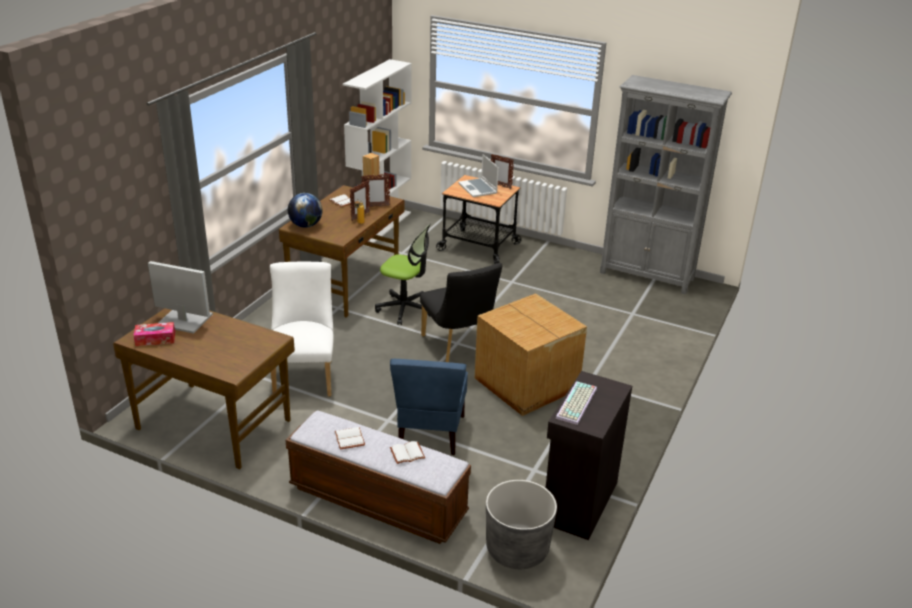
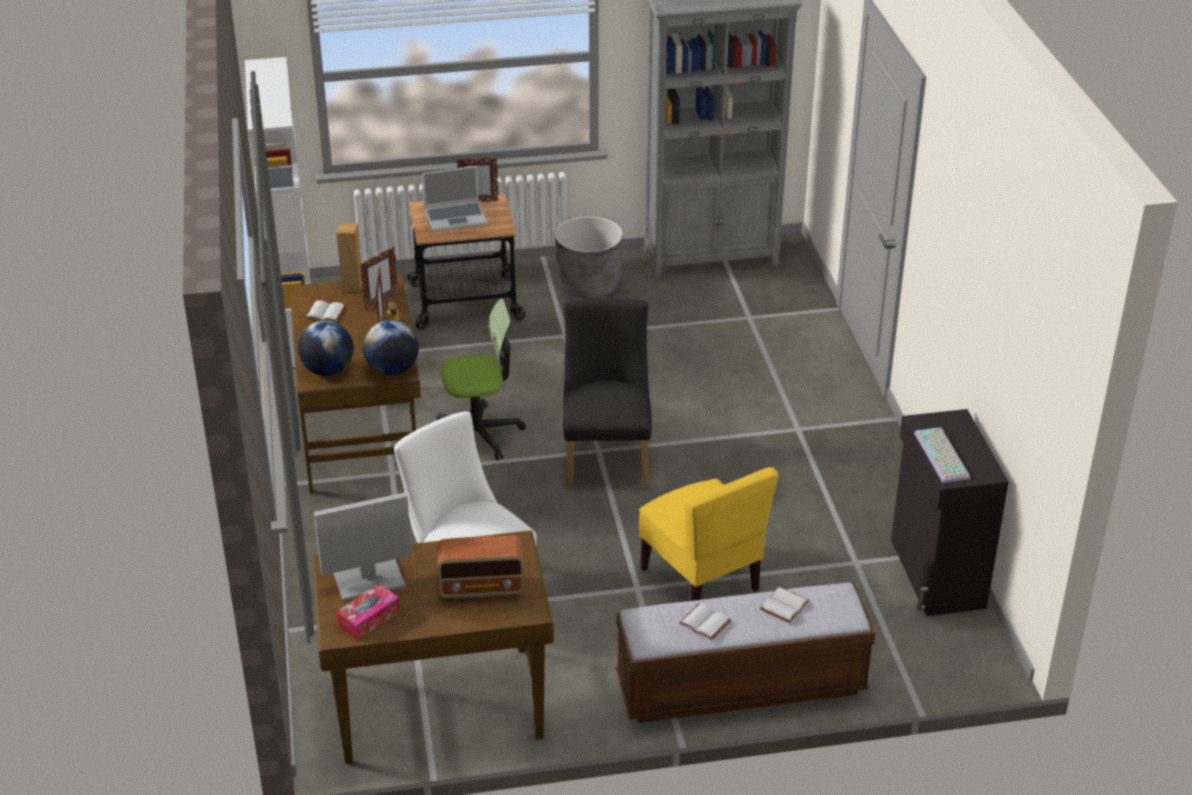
camera: 35 degrees left, 5 degrees up
(228, 351) = (482, 587): none -> radio
(336, 237) = (392, 370): none -> globe
(430, 433) = (702, 579): blue chair -> yellow chair
(458, 347) = (606, 455): black chair -> black chair turned 120 degrees counterclockwise
(478, 189) = (456, 217): laptop -> laptop turned 45 degrees counterclockwise
(517, 549) = (934, 656): grey planter -> grey planter (589, 285)
(526, 384) = (736, 465): cardboard box -> none

